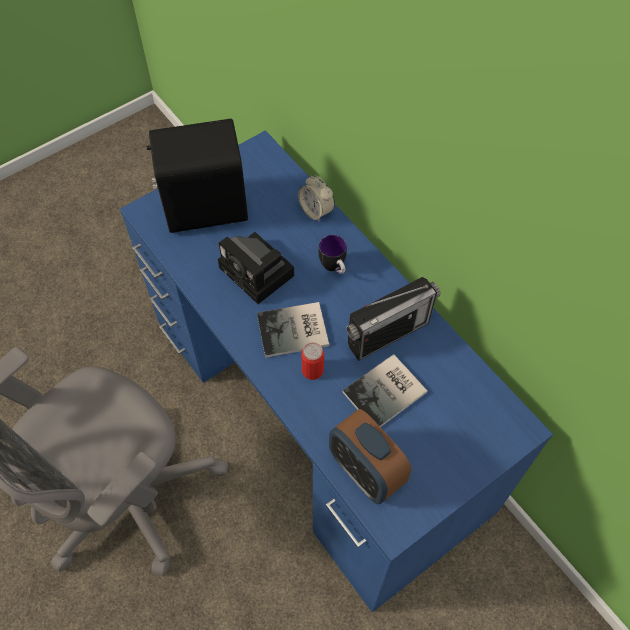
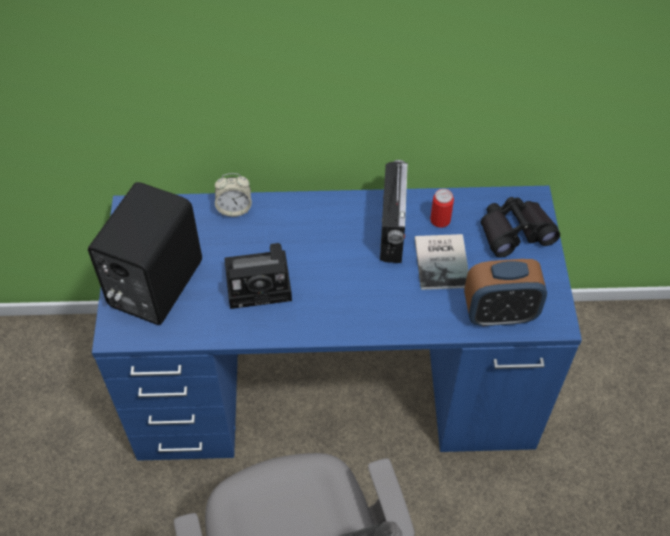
camera: 55 degrees left, 5 degrees down
(295, 331) = (340, 290): book -> none
(312, 370) = (386, 298): can -> can (440, 220)
(334, 268) = (302, 229): mug -> none
(469, 434) = (515, 232): none -> black binoculars

